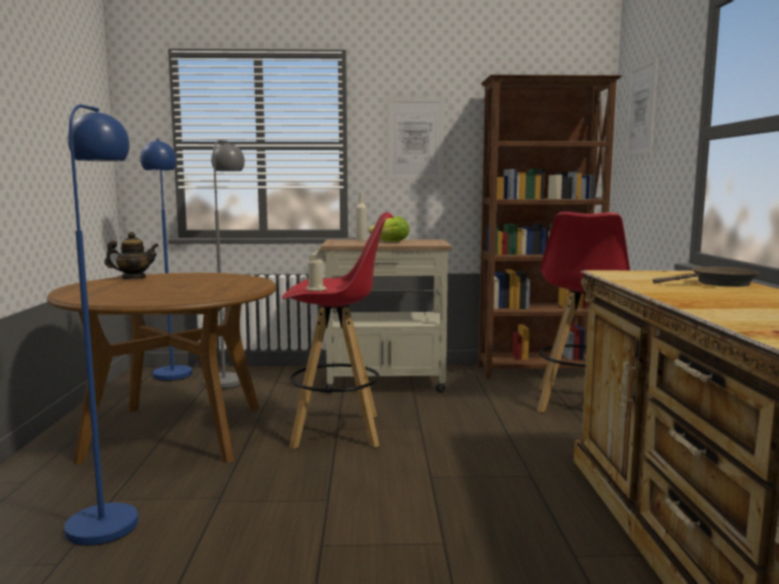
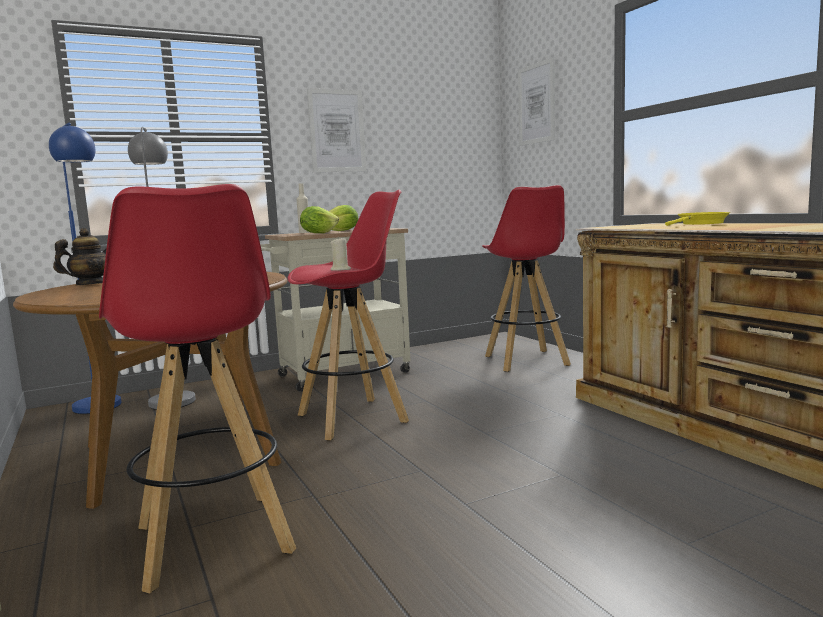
camera: 25 degrees left, 0 degrees up
(111, 516) = (212, 541): blue floor lamp -> red stool
(360, 244) = (318, 233): none -> lettuce
(538, 372) = (466, 344): brown bookcase -> none
(718, 283) = (700, 224): brown frying pan -> yellow frying pan

